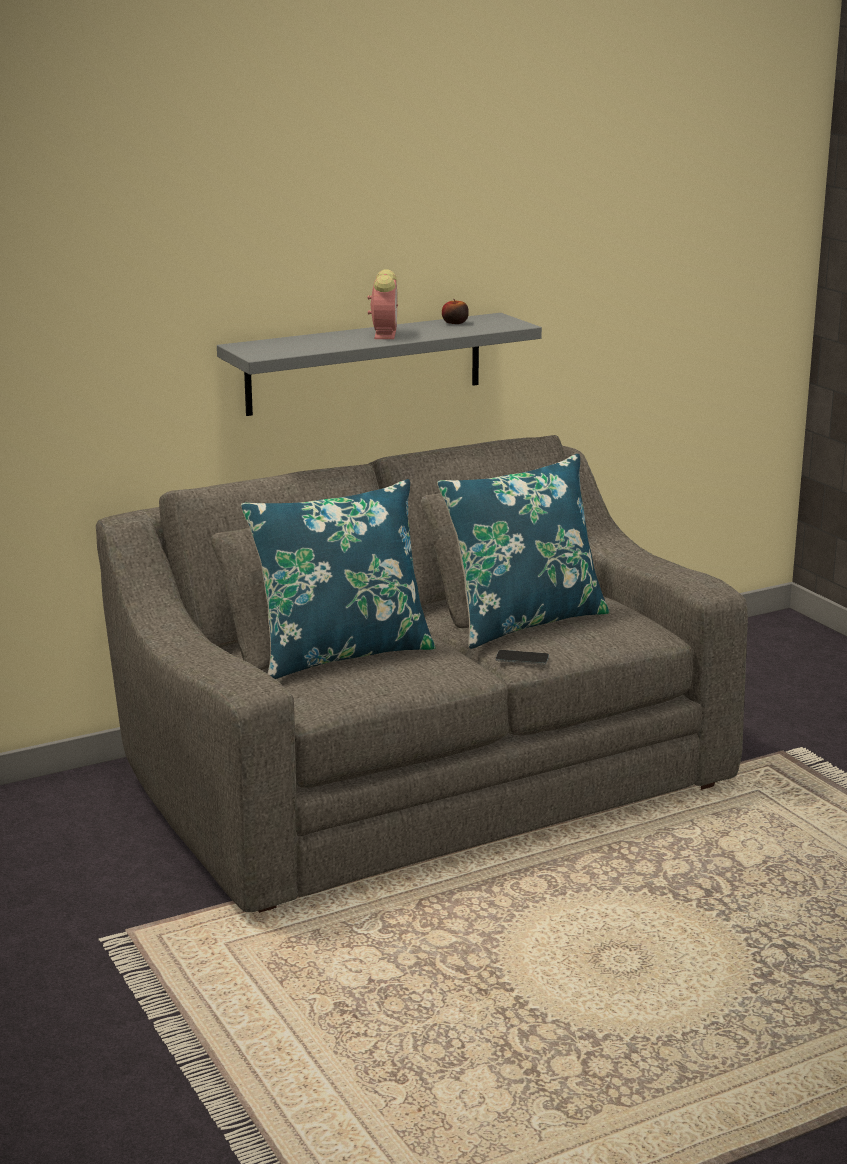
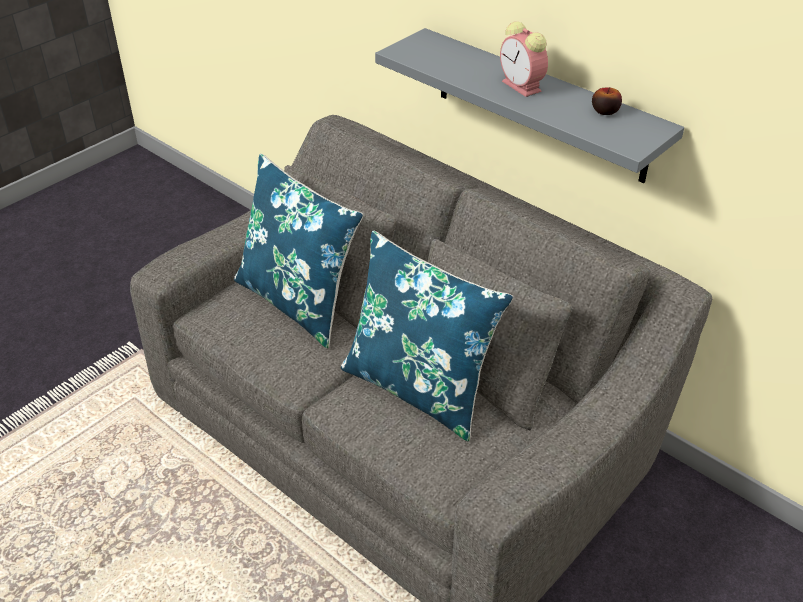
camera: 70 degrees right, 20 degrees up
(384, 334) = (523, 87): alarm clock -> alarm clock turned 75 degrees clockwise
(522, 658) = (336, 405): phone -> none

